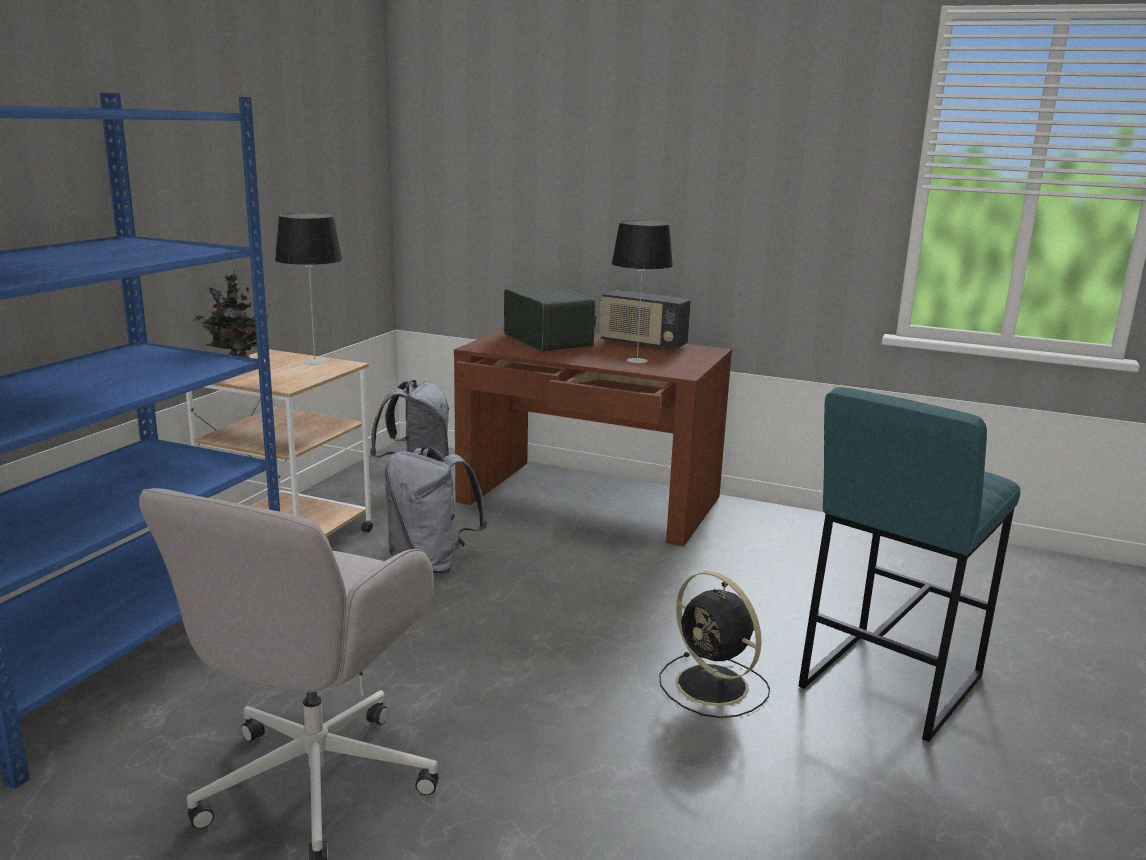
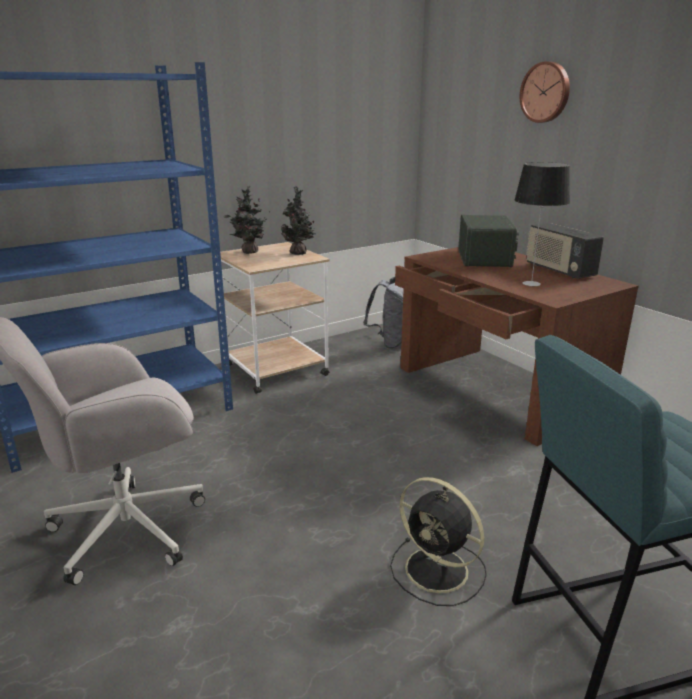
camera: 35 degrees right, 5 degrees up
(315, 362) = (299, 253): table lamp -> potted plant
(431, 562) = (341, 406): grey backpack -> none
(589, 139) = (546, 92): none -> wall clock
(714, 687) = (439, 571): black fan -> black fan turned 45 degrees counterclockwise

